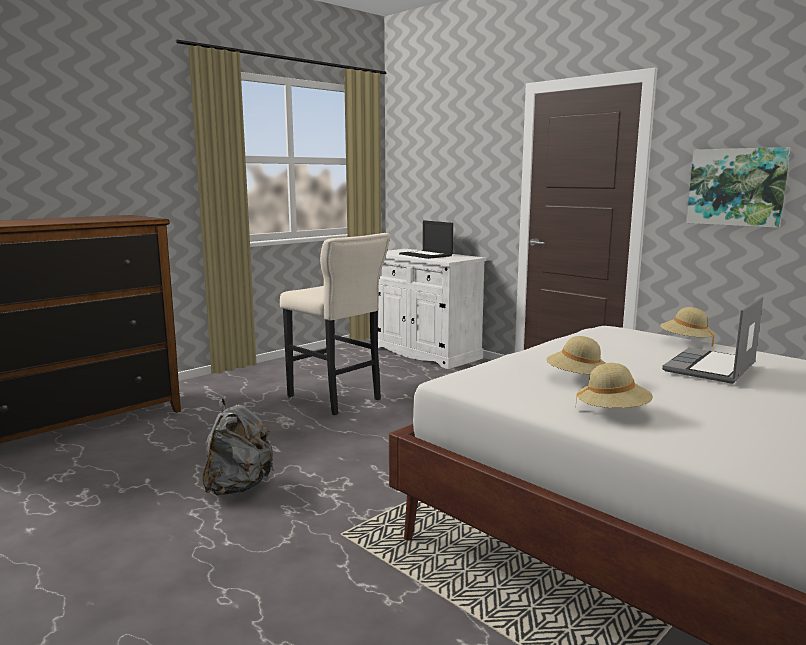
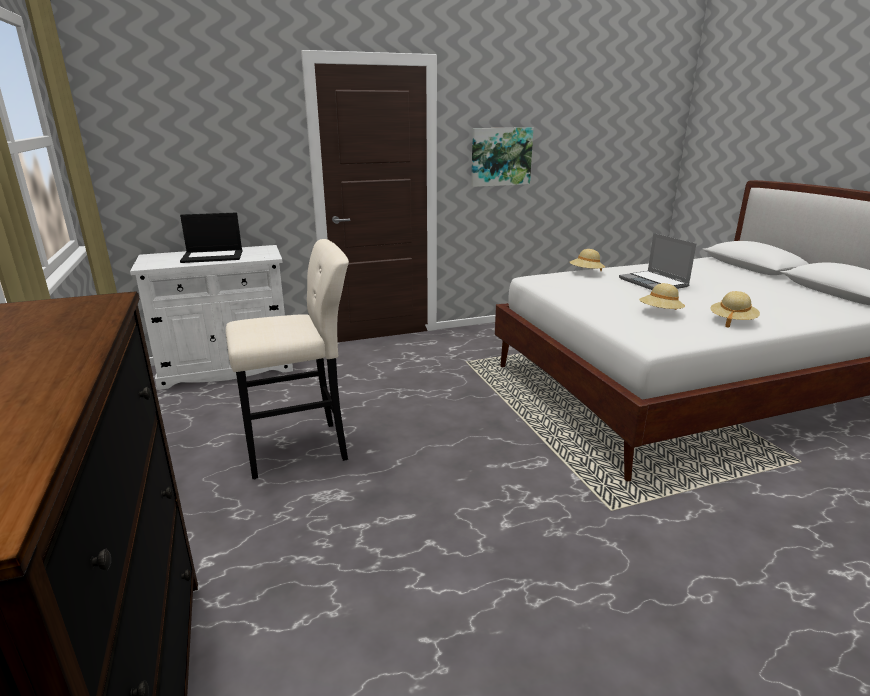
camera: 65 degrees left, 10 degrees up
(238, 487) = (488, 559): grey backpack -> none

